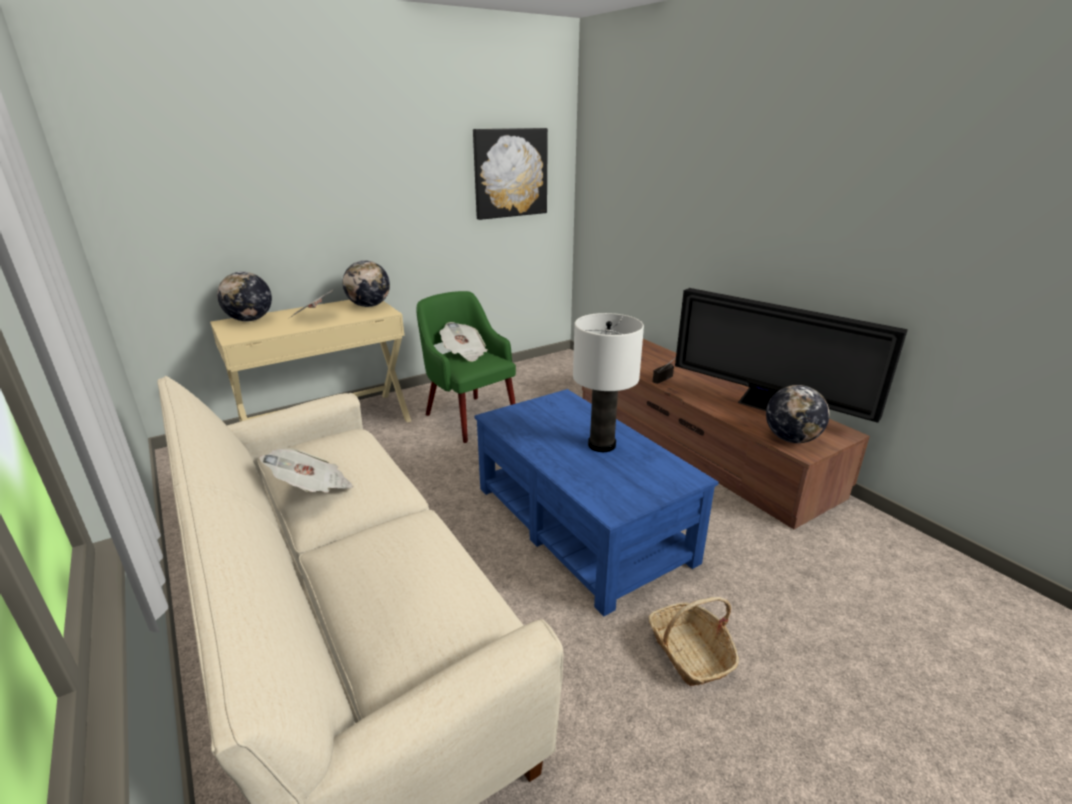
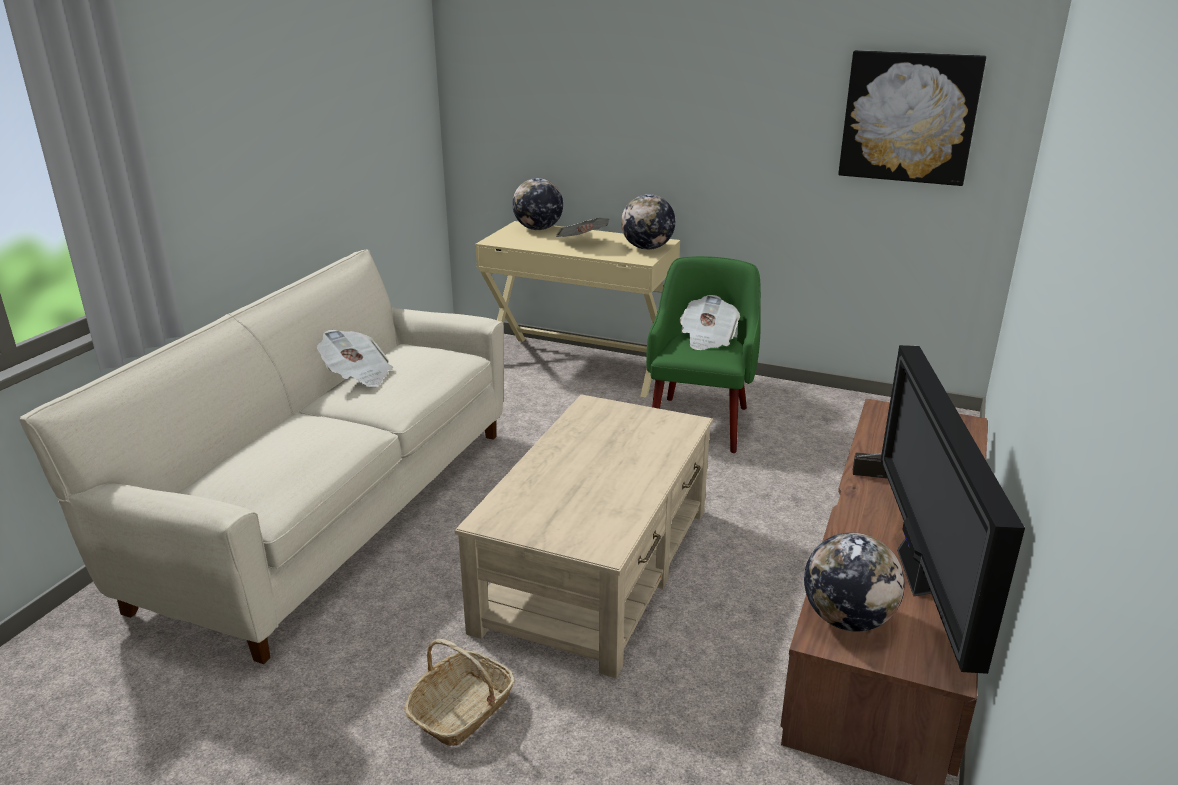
camera: 55 degrees right, 0 degrees up
(581, 522) = (598, 566): blue coffee table -> beige coffee table
(601, 445) = (607, 477): white table lamp -> none

